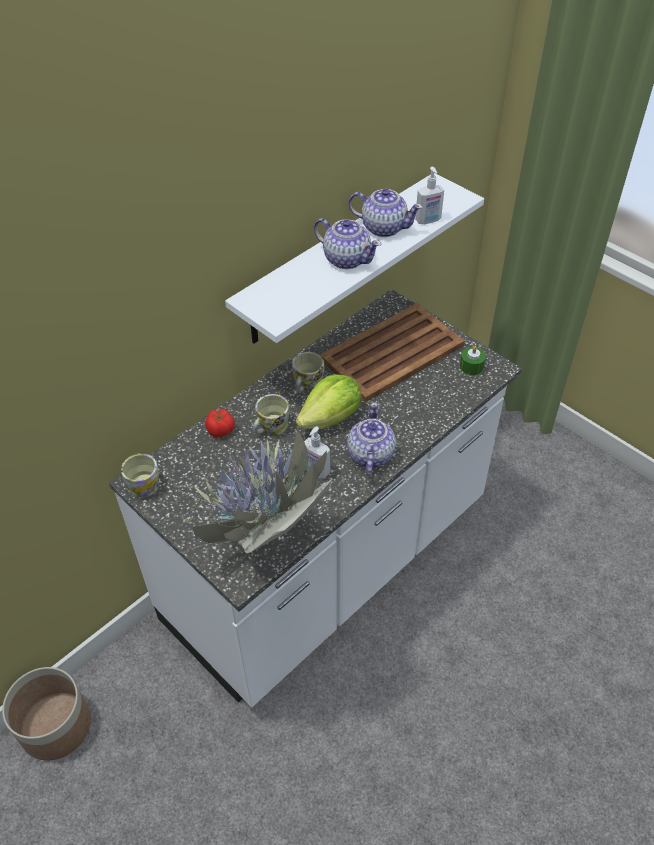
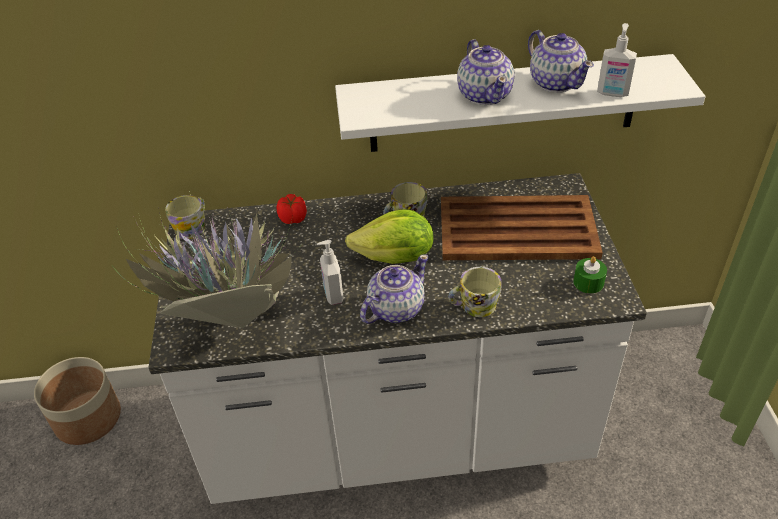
camera: 40 degrees right, 5 degrees down
(270, 428) = (334, 237): mug -> mug (473, 306)

